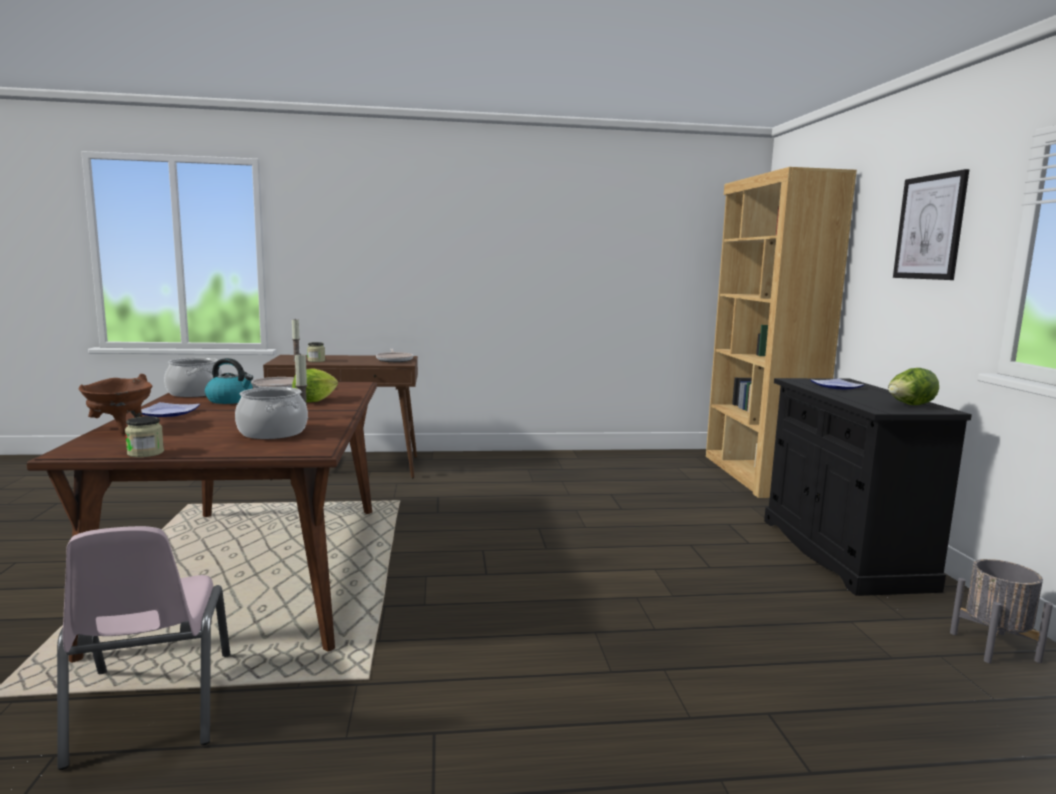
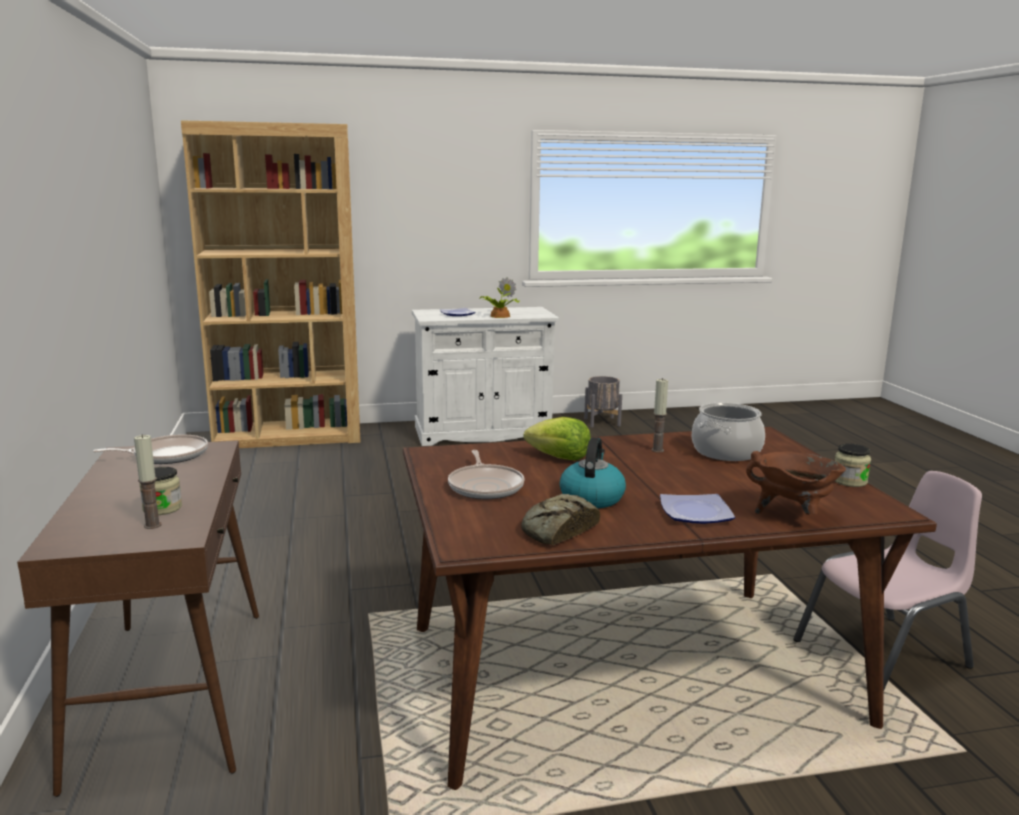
camera: 95 degrees left, 5 degrees up
(195, 393) = (557, 530): cooking pot -> bread
(842, 553) = (483, 432): black cabinet -> white cabinet
(844, 396) = (498, 316): none -> potted plant
(909, 405) = (524, 311): lettuce -> none
(930, 227) = (449, 185): picture -> none

